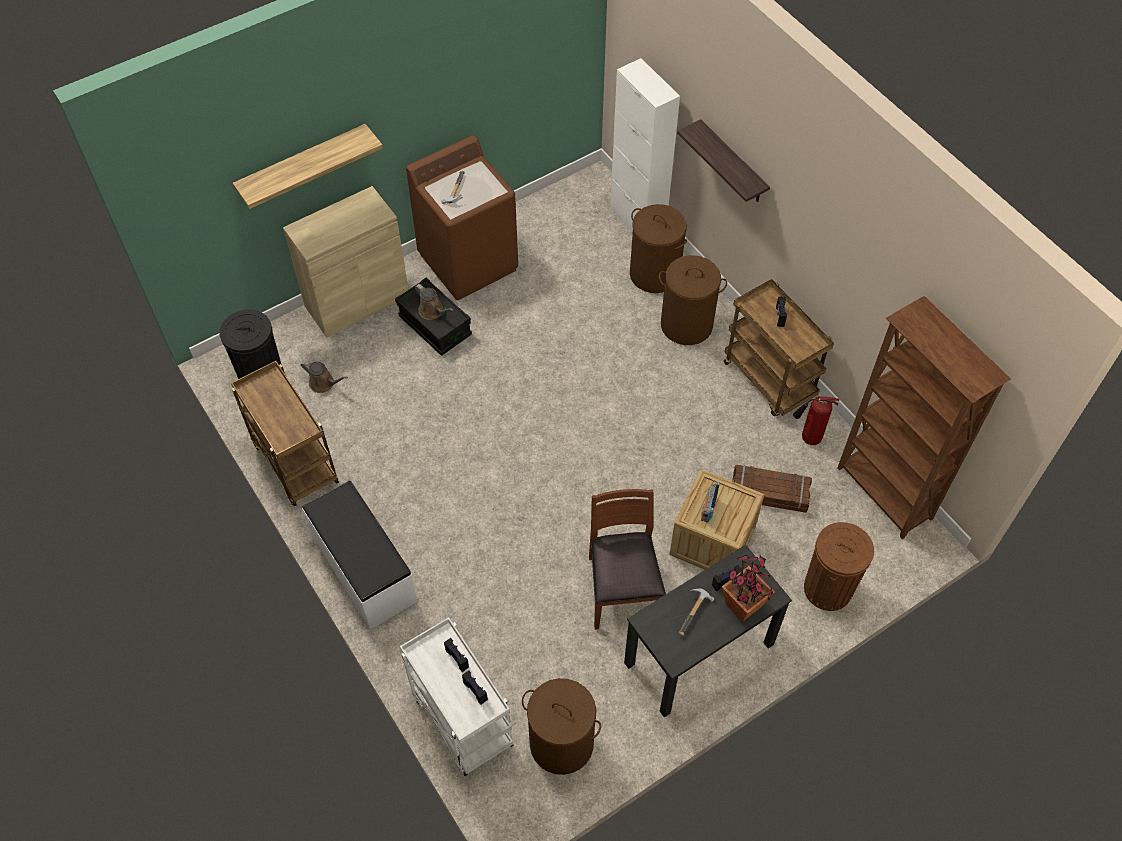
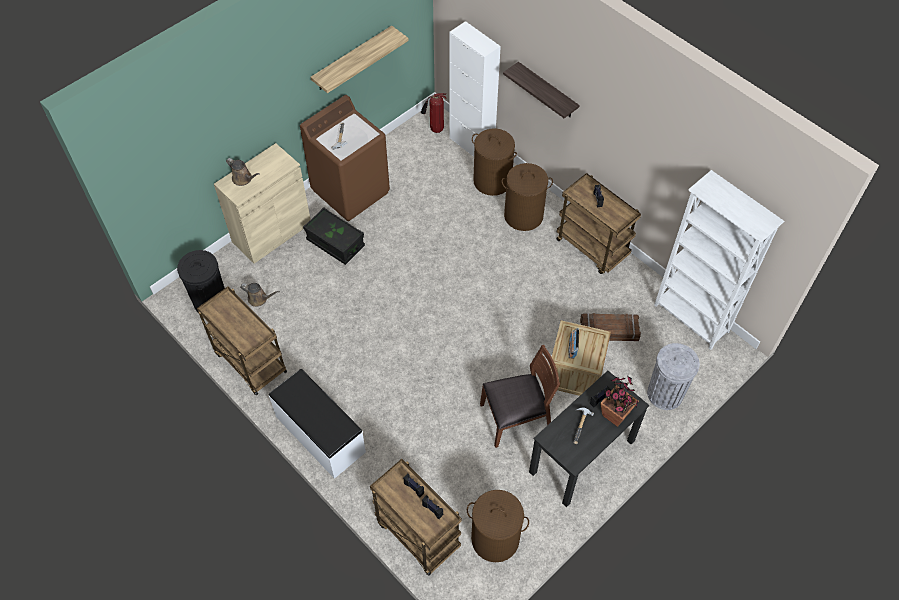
camera: 10 degrees left, 0 degrees up
(302, 164) = (225, 133): shelf -> shelf (352, 59)
(433, 311) = (334, 232): brown watering can -> brown watering can (243, 179)
(460, 720) = (416, 534): white cart -> brown cart
(622, 588) = (516, 417): brown chair -> brown chair turned 90 degrees clockwise
(808, 438) = (629, 286): fire extinguisher -> fire extinguisher (435, 129)
(828, 588) = (665, 394): brown trash can -> grey trash can
(884, 494) = (691, 319): brown bookcase -> white bookcase

